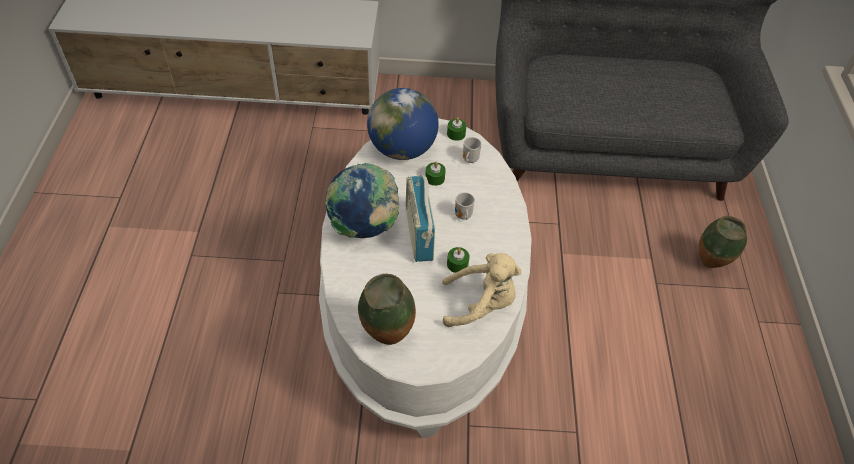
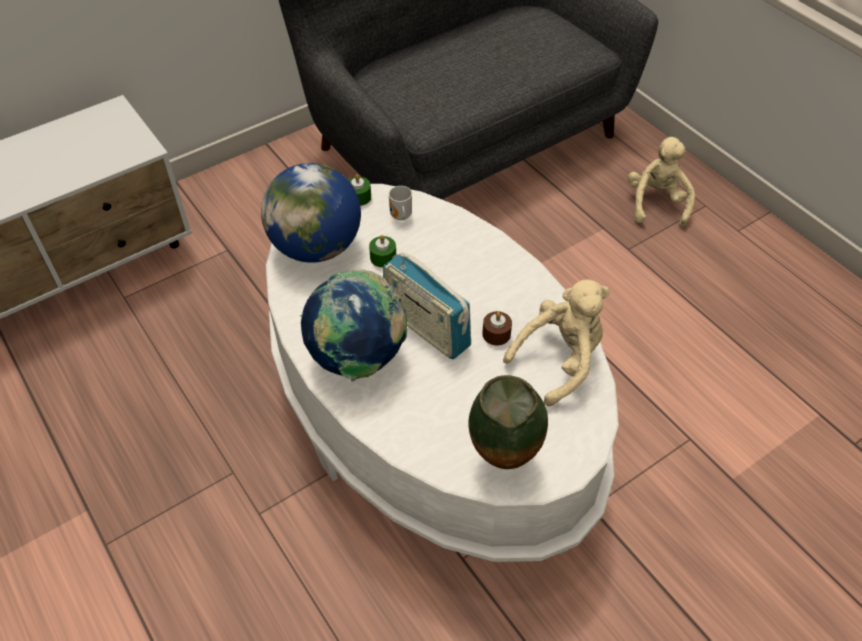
camera: 35 degrees left, 0 degrees up
(457, 264) = (496, 334): green candle -> brown candle
(462, 216) = (452, 281): mug -> none
(710, 265) = (656, 203): vase -> beige plush toy

